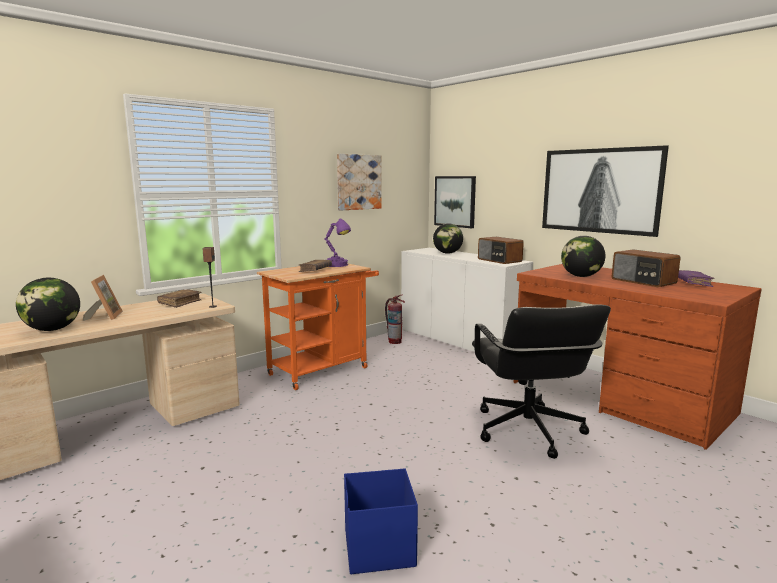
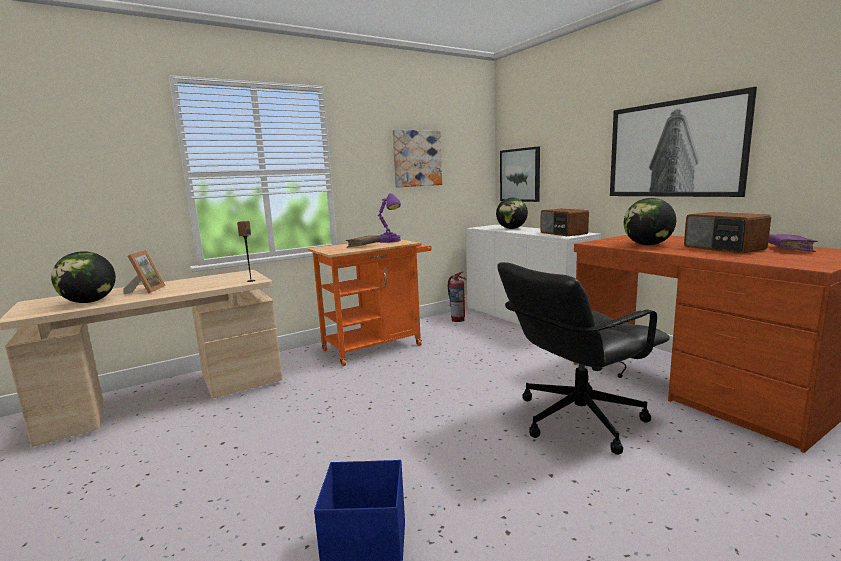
camera: 10 degrees right, 0 degrees up
(180, 303) = (224, 278): brown book -> none
(527, 430) = (577, 418): black office chair -> black office chair turned 60 degrees clockwise

